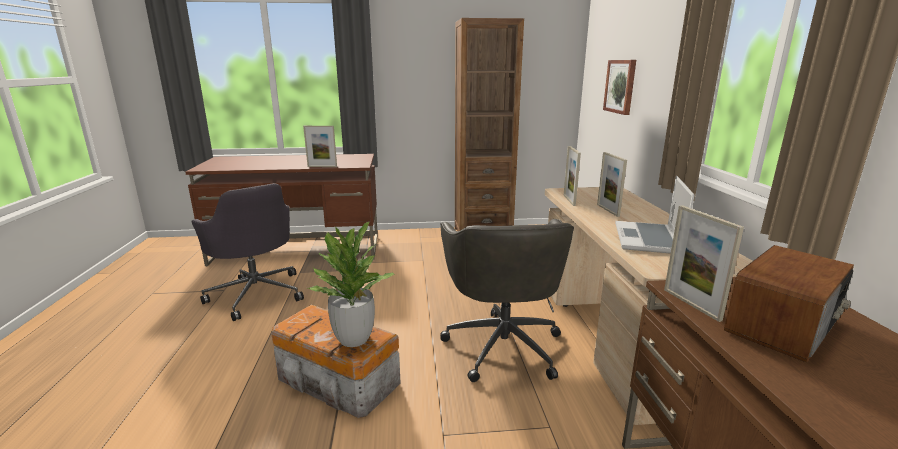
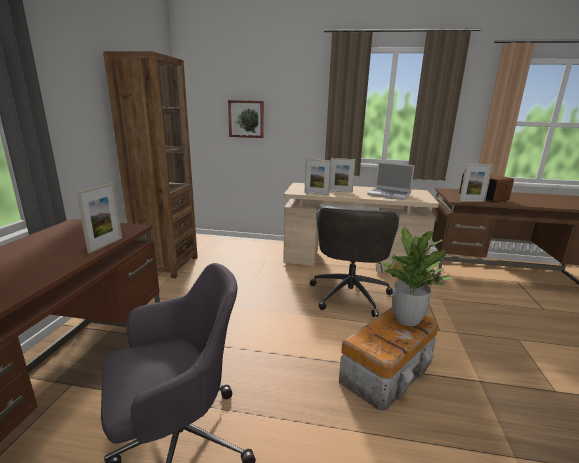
camera: 75 degrees left, 0 degrees up
(503, 344) = (350, 293): grey office chair -> grey office chair turned 90 degrees clockwise

